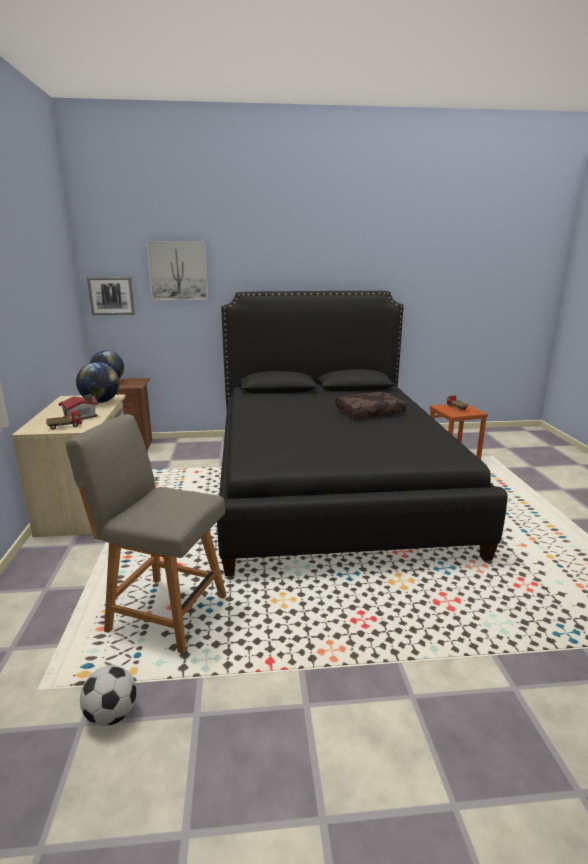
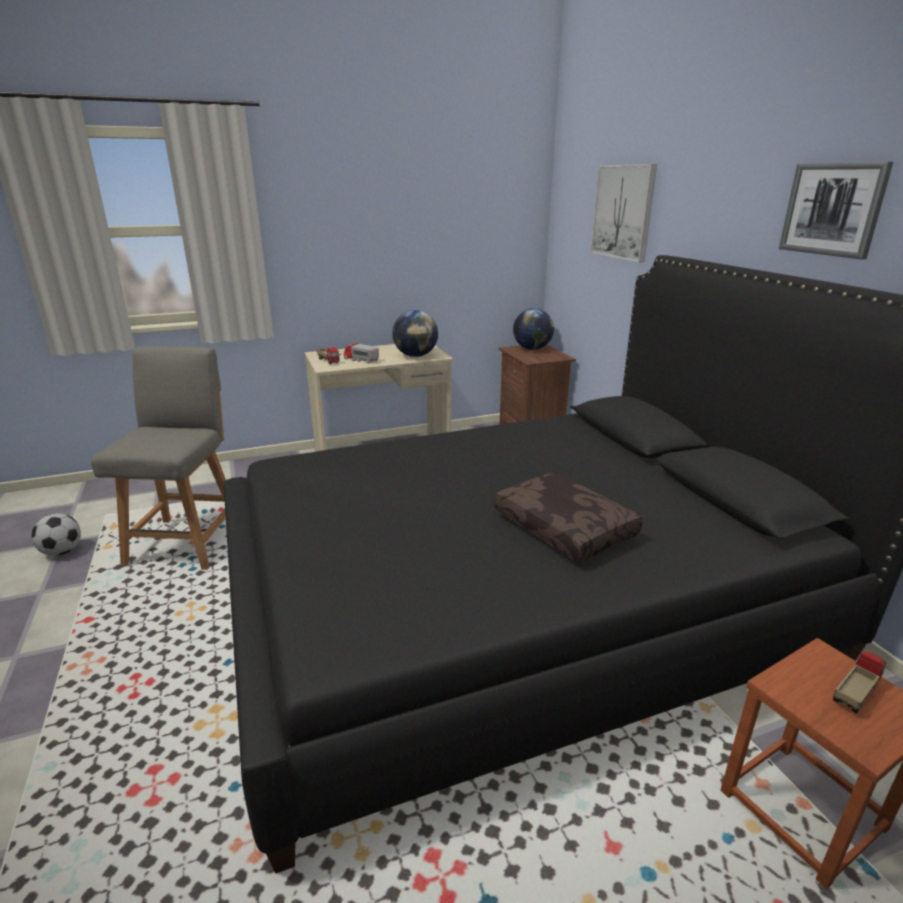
camera: 75 degrees right, 5 degrees up
(81, 417) = (360, 360): toy house -> toy truck
(111, 296) = (566, 241): picture -> picture (833, 209)

